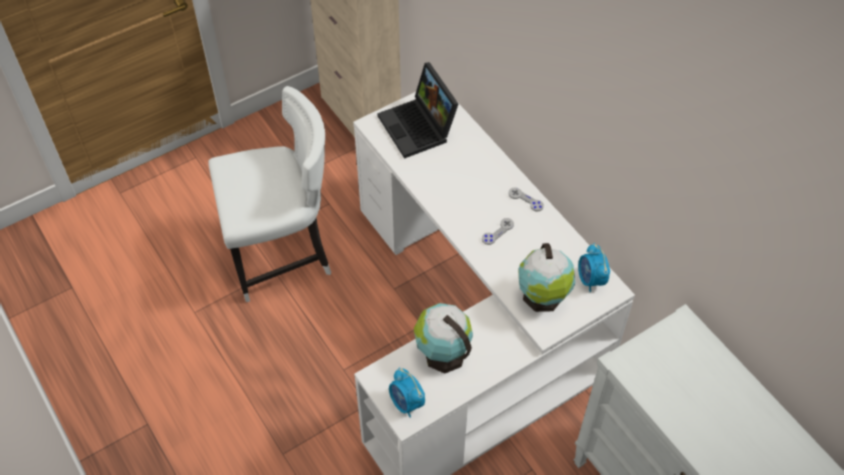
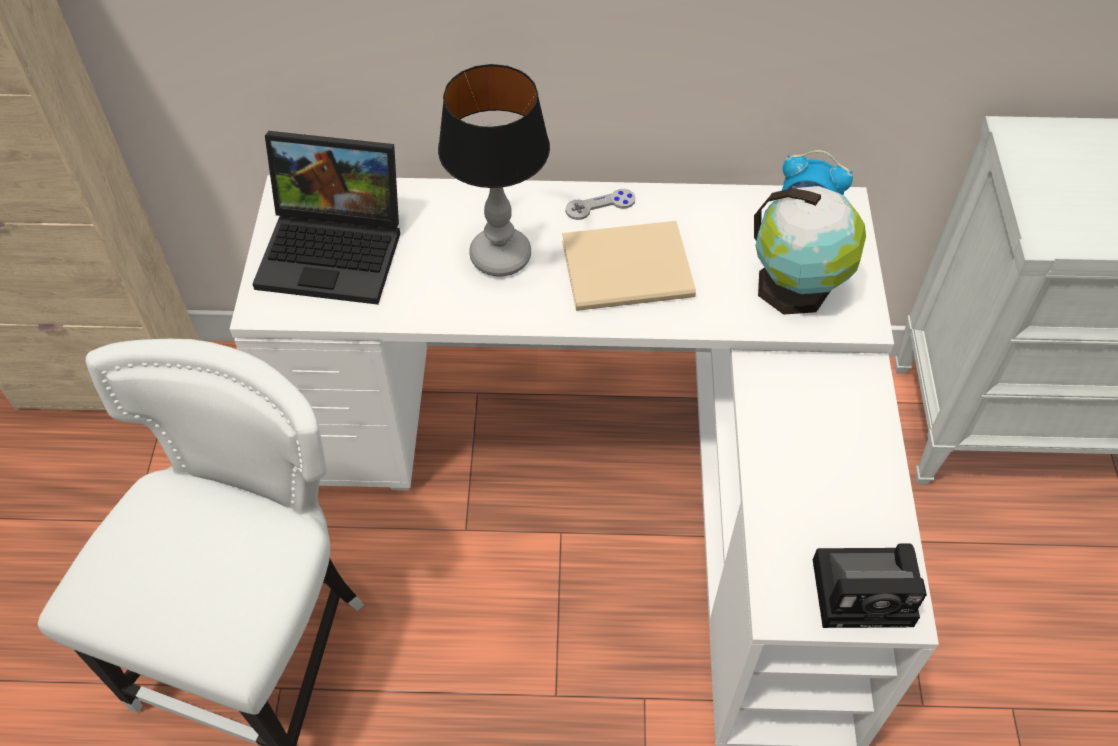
camera: 55 degrees left, 0 degrees up
(406, 403) = (866, 591): alarm clock -> camera
(442, 353) = (799, 481): globe -> none
(464, 183) = (501, 257): none -> table lamp
(497, 232) = (631, 271): grey game controller -> beige book

